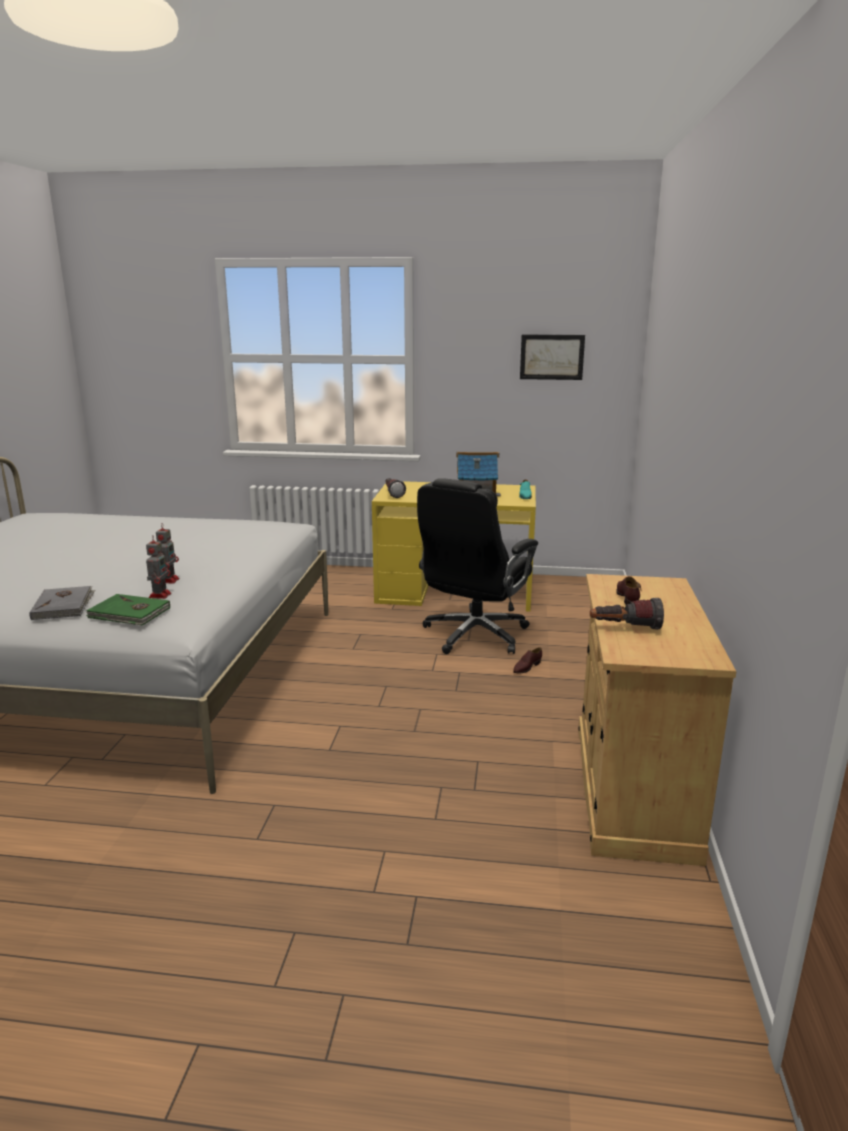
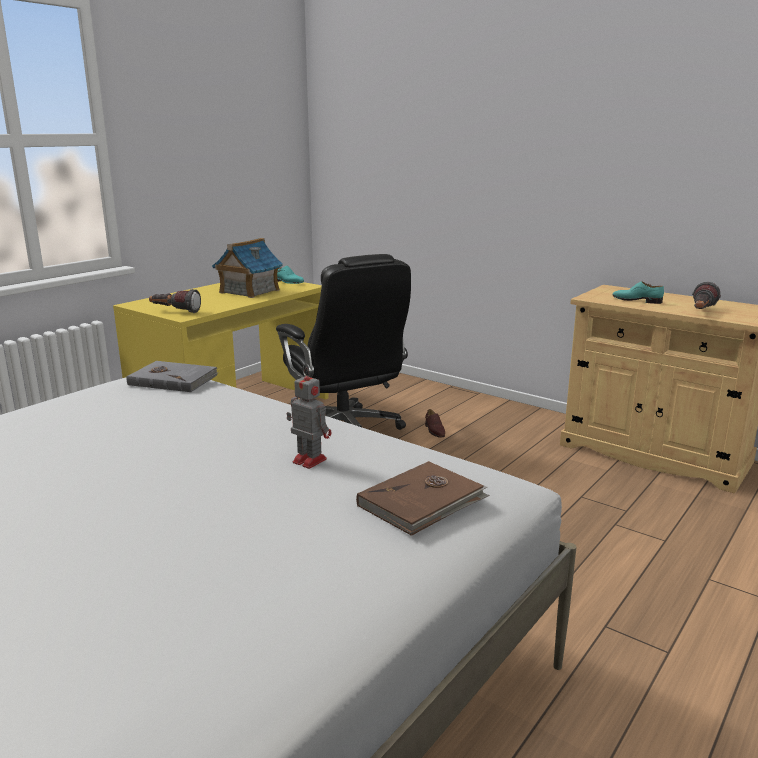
camera: 60 degrees left, 0 degrees up
(64, 605) = (327, 552): grey book -> grey book (173, 379)
(129, 613) = (423, 502): green book -> brown book
(160, 595) = (366, 473): toy robot -> none
(552, 357) = (242, 132): picture -> none
(628, 598) = (636, 300): brown shoe -> turquoise shoe

